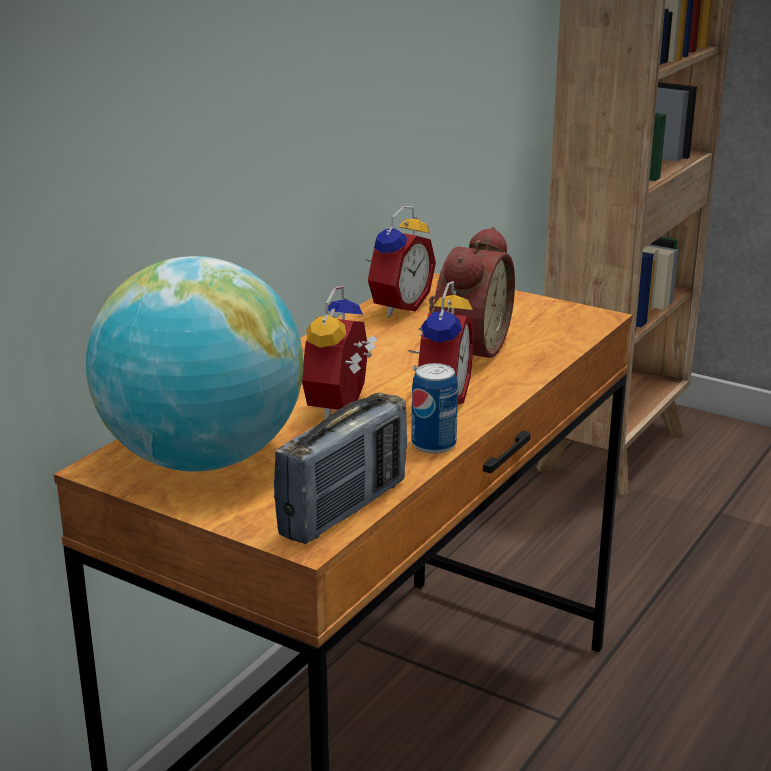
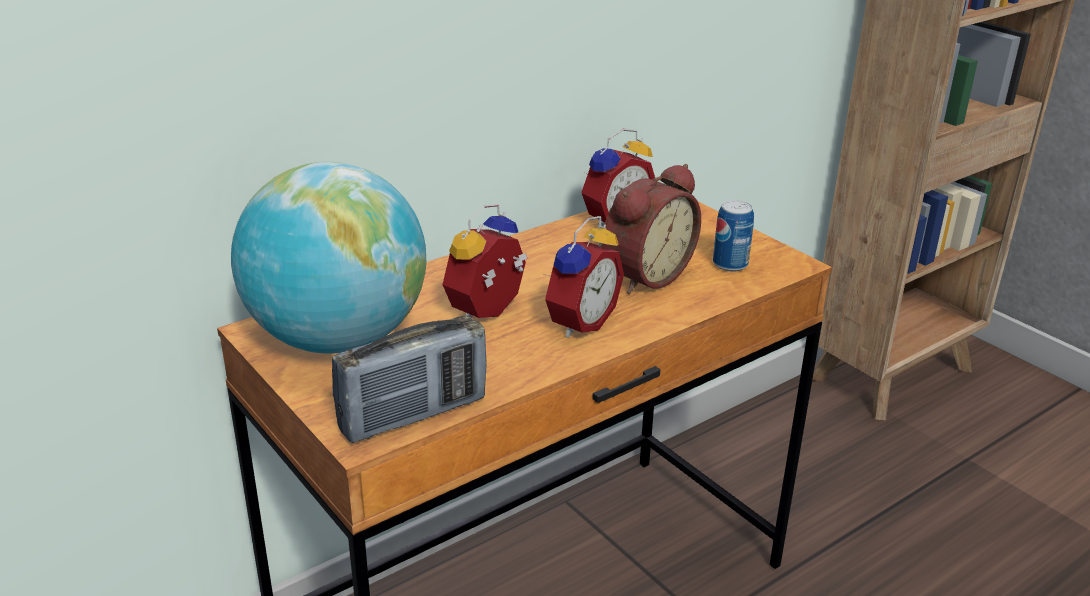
camera: 20 degrees right, 5 degrees up
(433, 444) = (539, 367): can -> can (730, 264)

